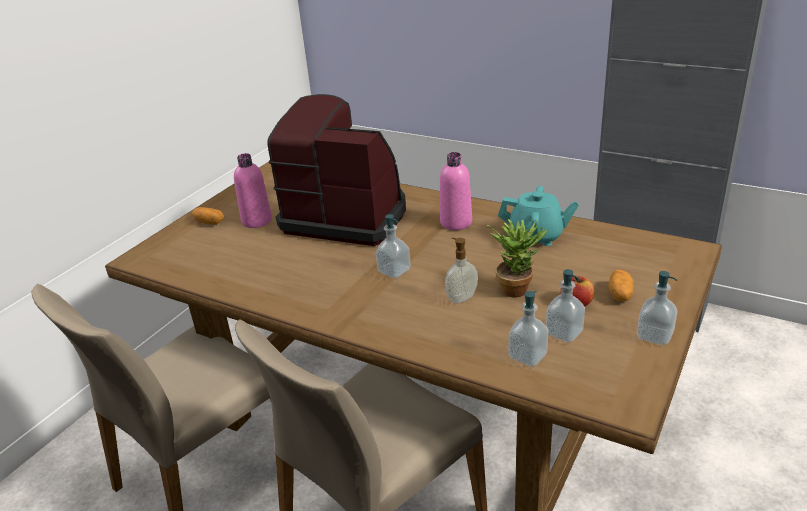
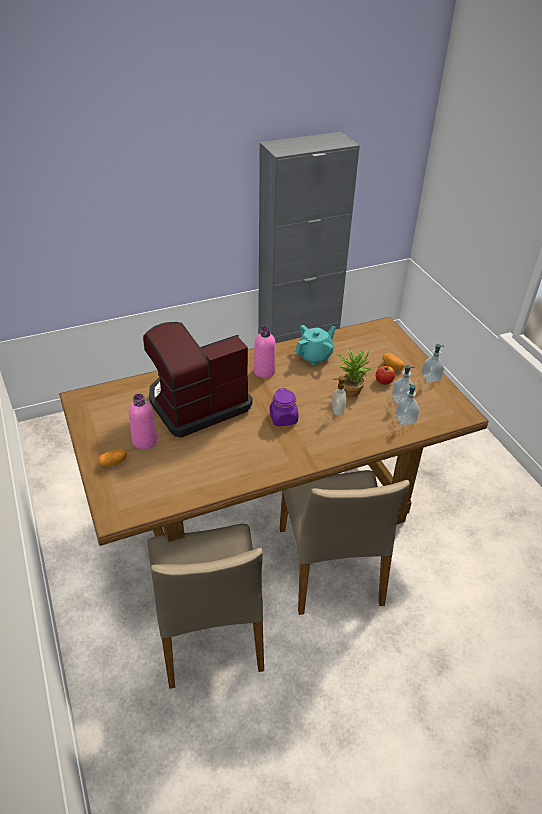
camera: 55 degrees left, 10 degrees up
(394, 271) = (283, 418): soap dispenser -> purple jar

